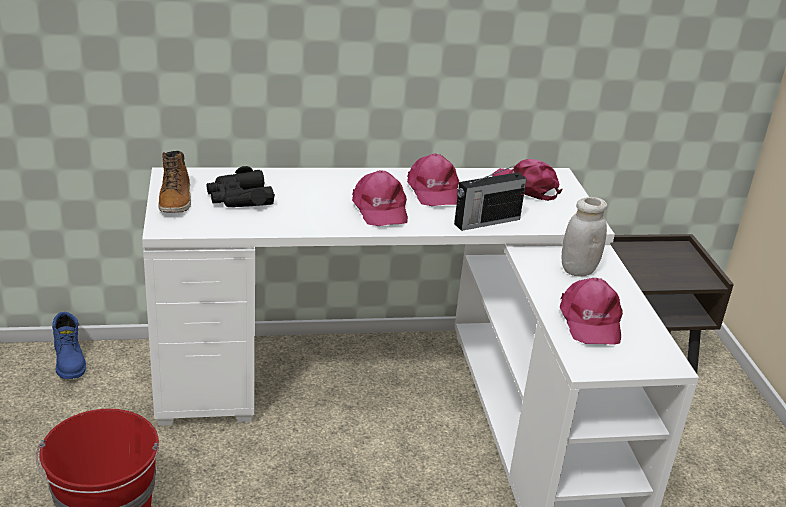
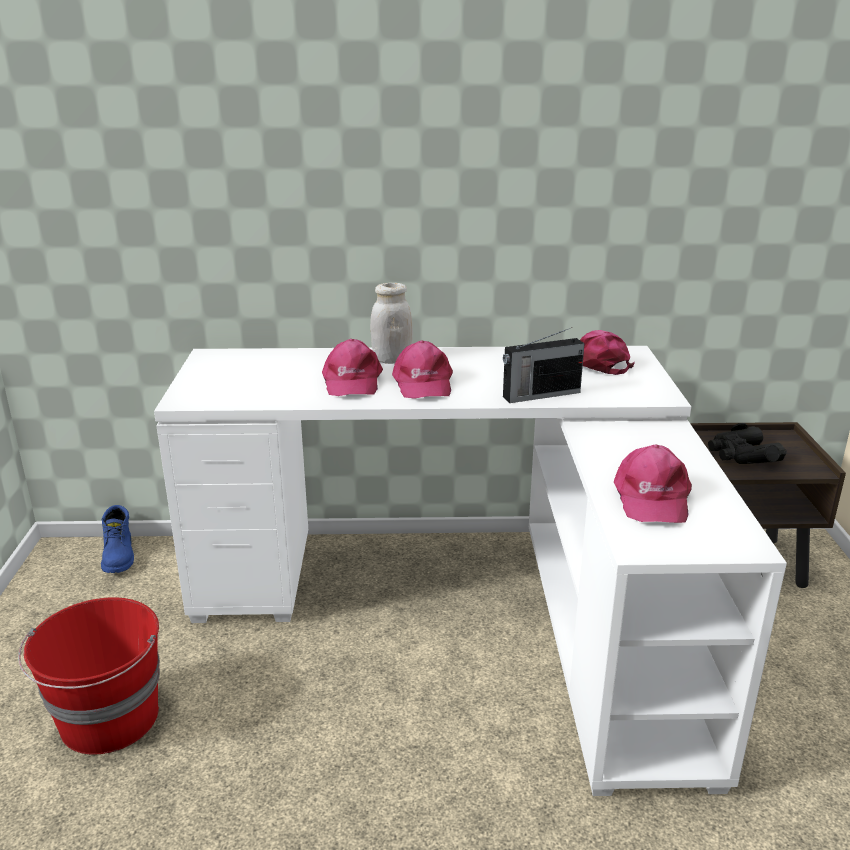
camera: 10 degrees right, 5 degrees down
(175, 199) = (205, 375): boot -> none
(239, 198) = (272, 374): black binoculars -> black binoculars (742, 455)
(433, 190) = (487, 366): pink cap -> pink cap (351, 381)
(578, 270) = (644, 445): white jar -> white jar (391, 359)

